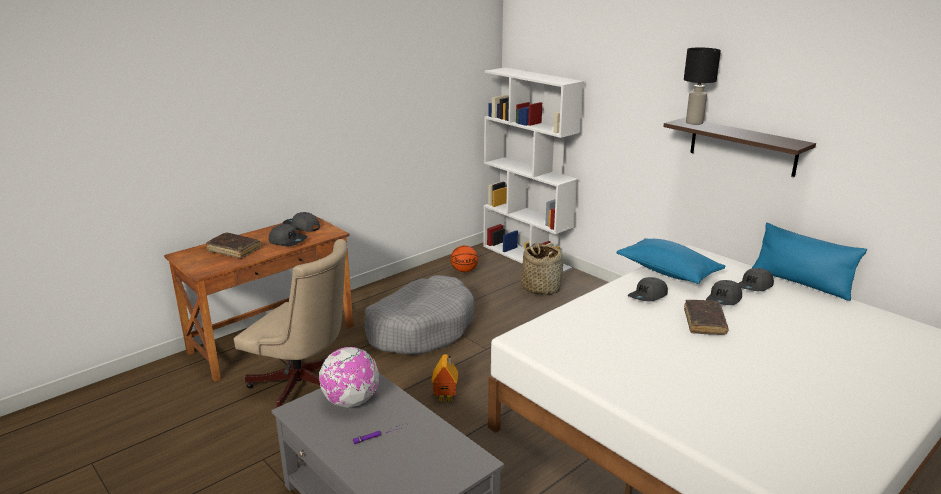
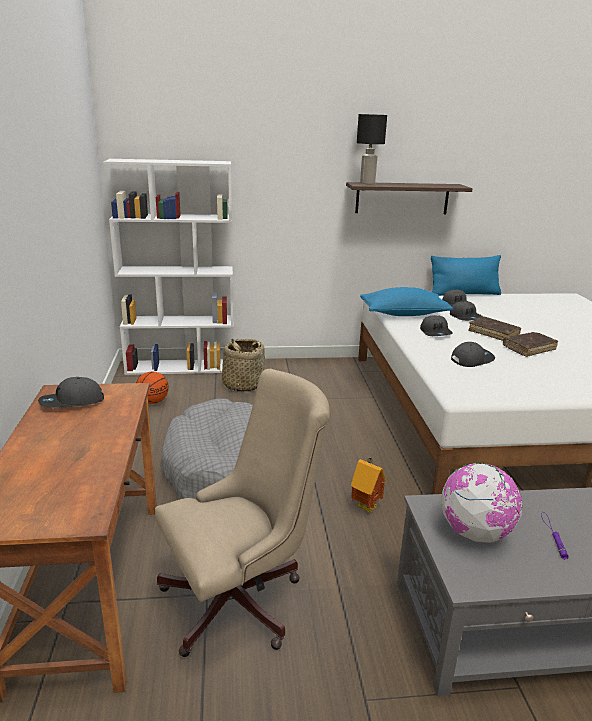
camera: 55 degrees left, 0 degrees up
(234, 250) = (54, 470): brown book -> brown book (528, 348)
(288, 241) = (100, 423): grey cap -> grey cap (471, 359)

